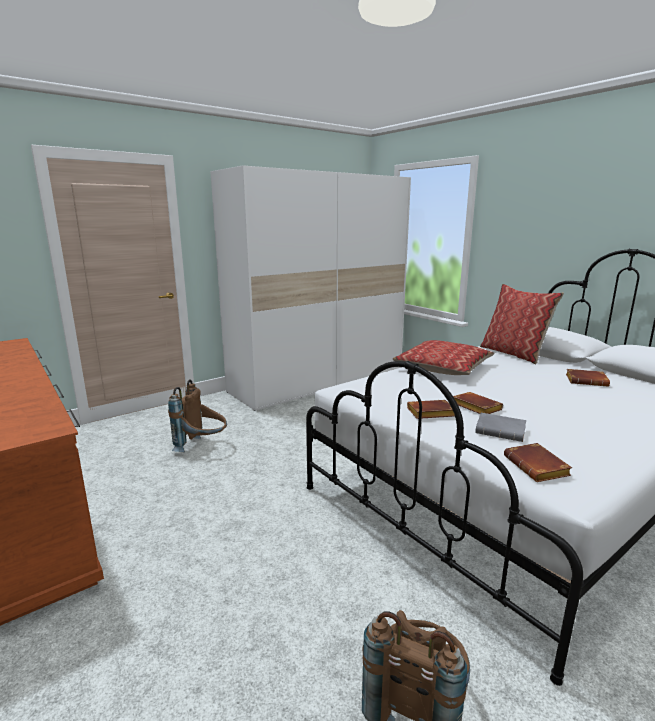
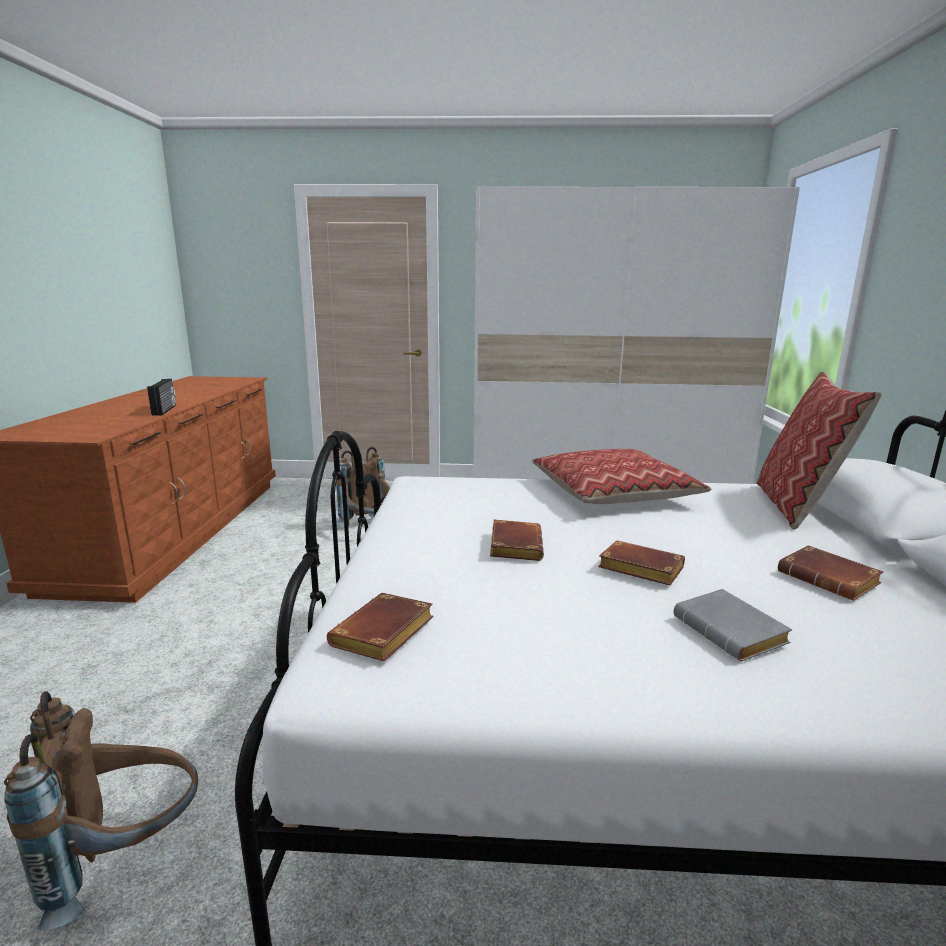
camera: 40 degrees right, 0 degrees up
(35, 388) = (165, 410): none -> radio
(430, 414) = (437, 533): brown book -> brown book (638, 569)
(501, 431) = (465, 582): grey book -> grey book (733, 633)

